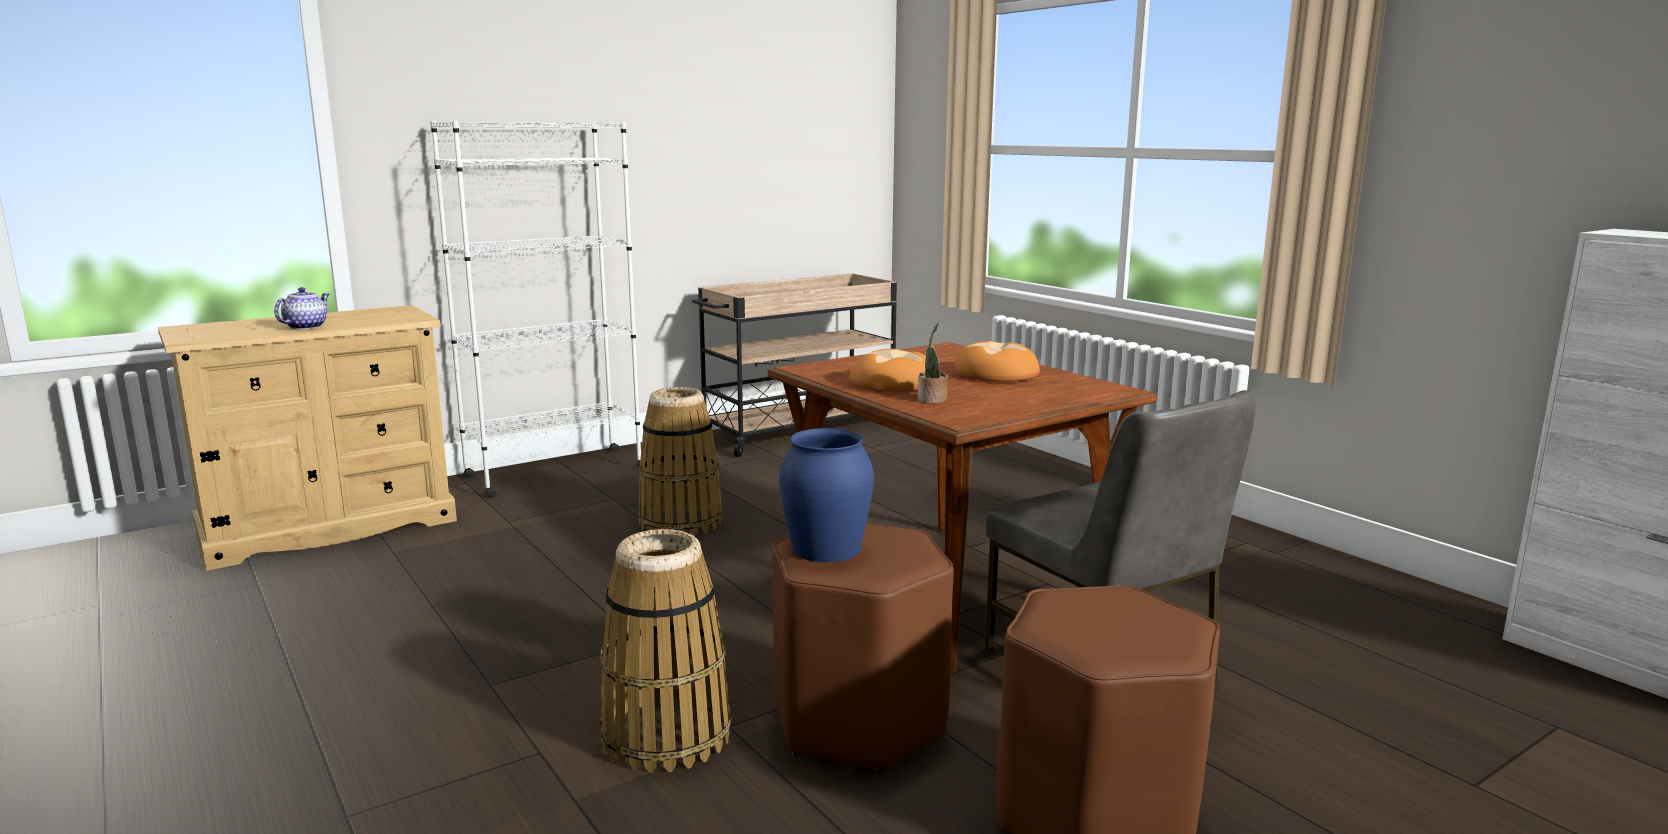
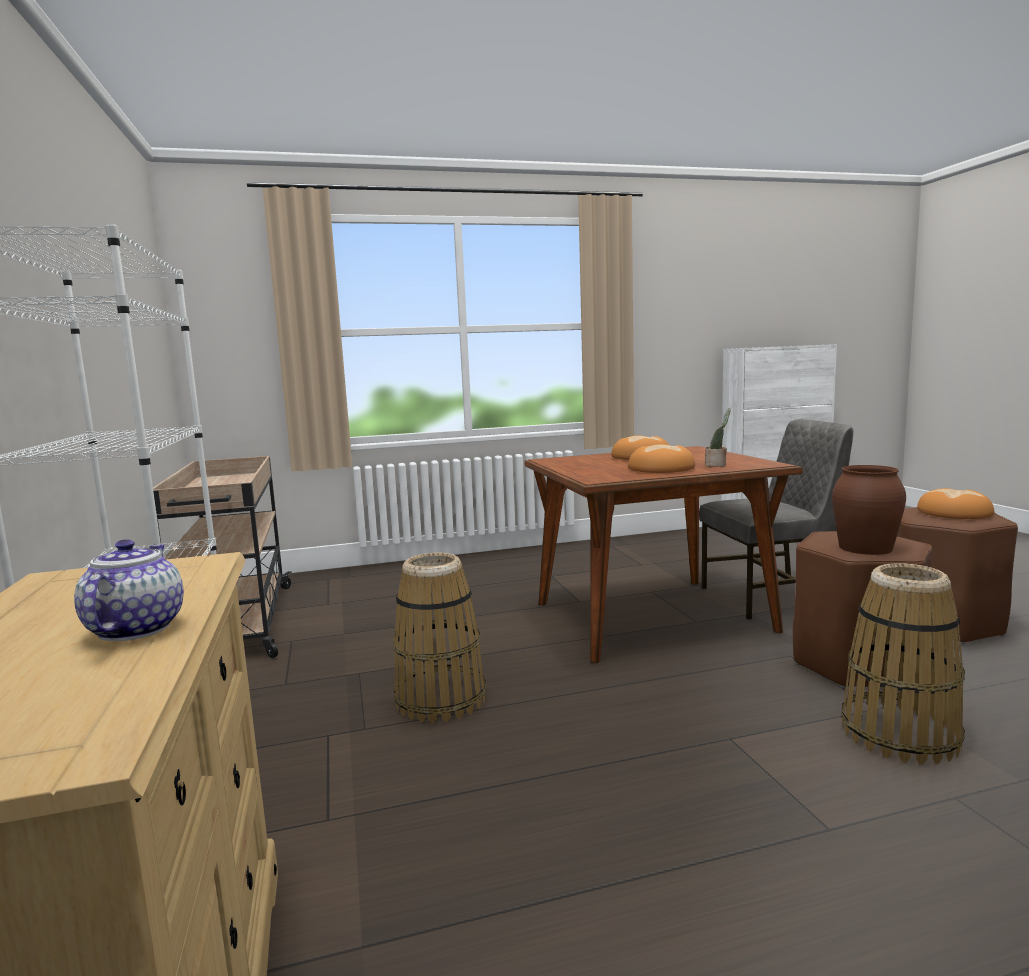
camera: 70 degrees left, 5 degrees down
(306, 327) = (135, 628): teapot -> teapot turned 45 degrees clockwise
(827, 548) = (865, 547): blue vase -> brown vase
(1129, 627) = (955, 513): none -> bread

